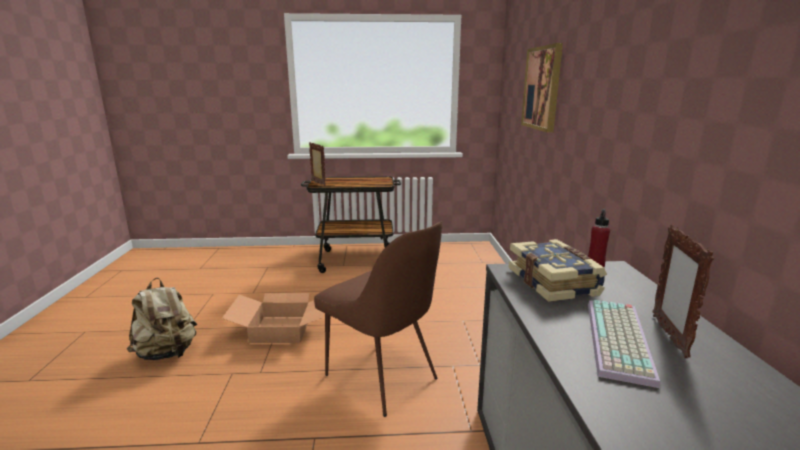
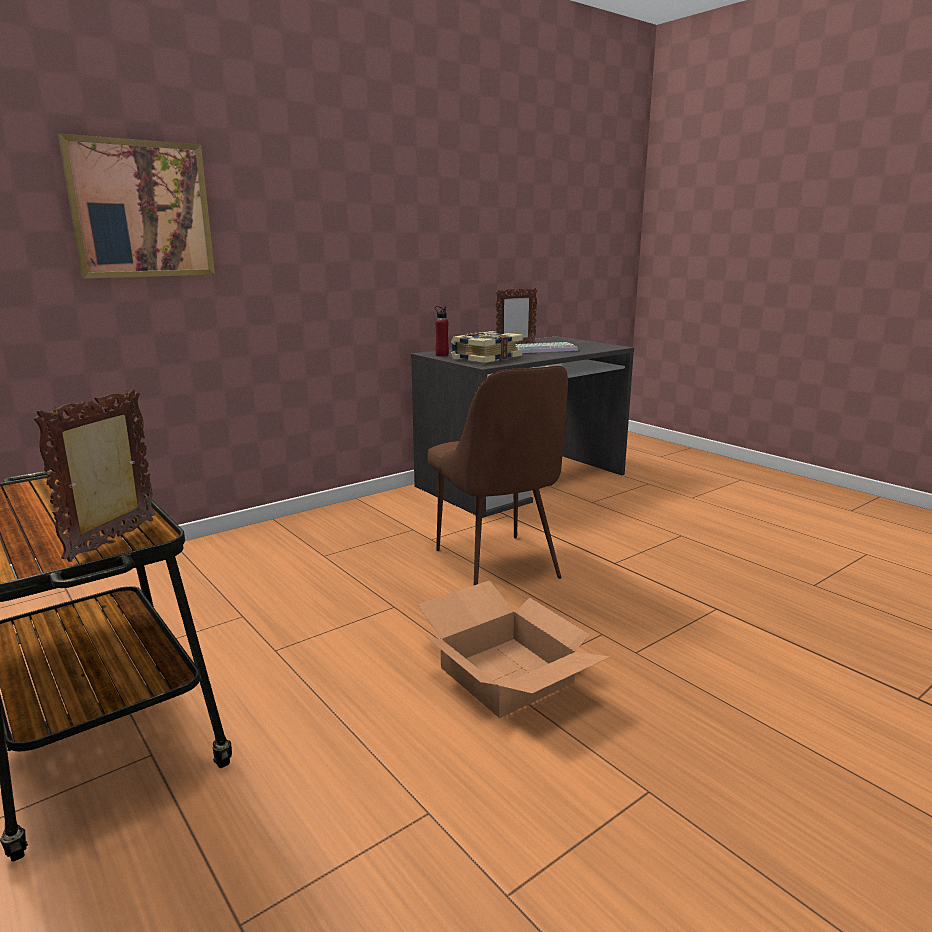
camera: 125 degrees left, 0 degrees up
(167, 353) = (710, 746): beige backpack -> none
(382, 377) = (498, 564): brown chair -> brown chair turned 150 degrees clockwise

